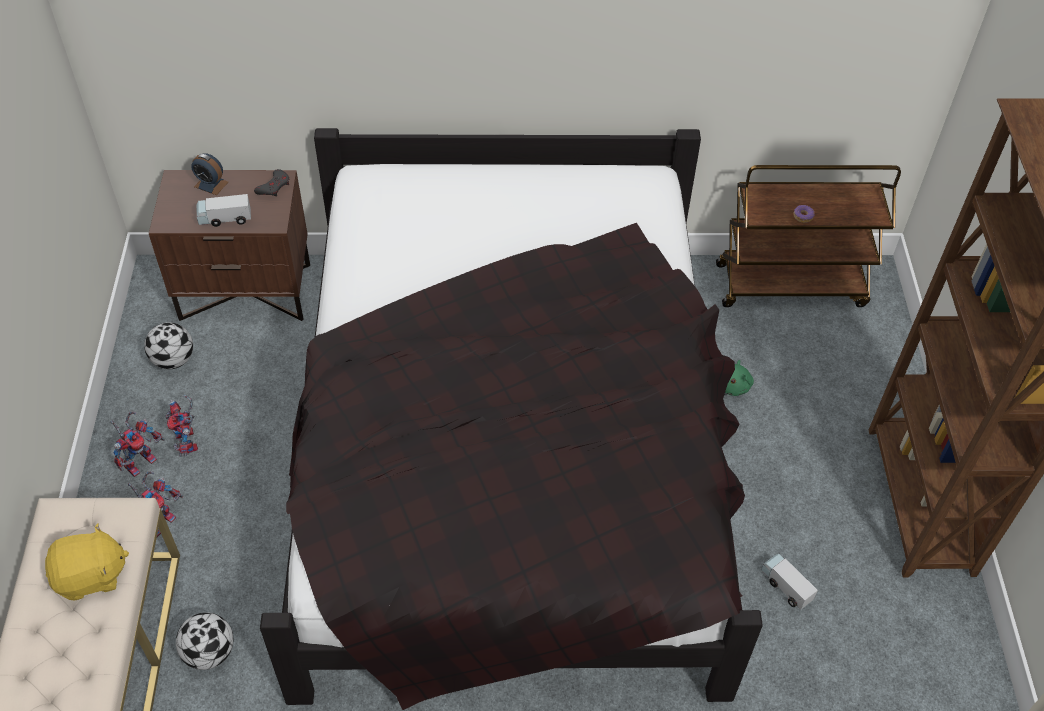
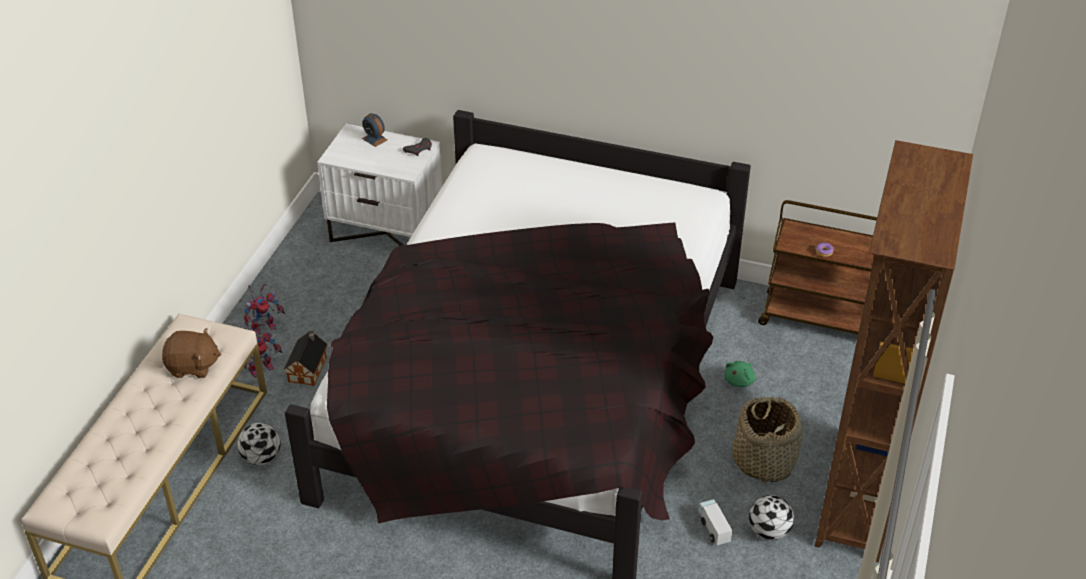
camera: 20 degrees right, 10 degrees down
(91, 576) = (193, 366): yellow plush toy -> brown plush toy
(174, 360) = (315, 267): football -> football (769, 531)
(190, 443) = (303, 323): toy robot -> none
(221, 506) = (308, 368): none -> toy house
(225, 218) = (374, 163): toy truck -> none
(246, 290) = (387, 232): brown nightstand -> white nightstand
(802, 481) = (764, 460): none -> basket

